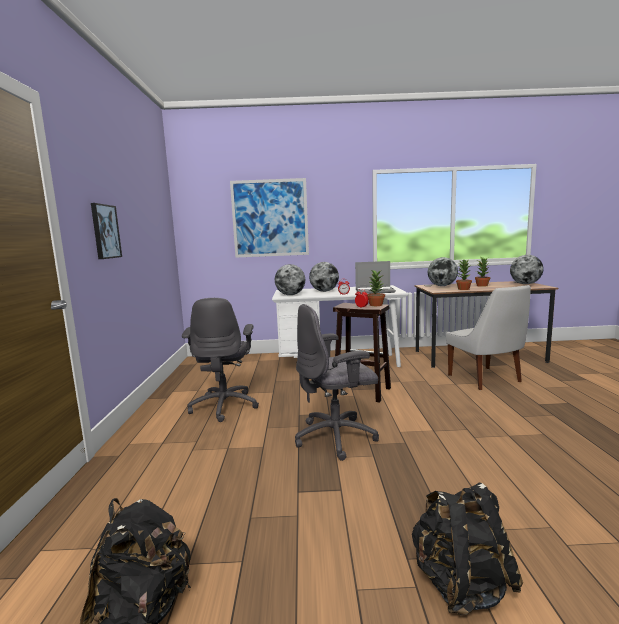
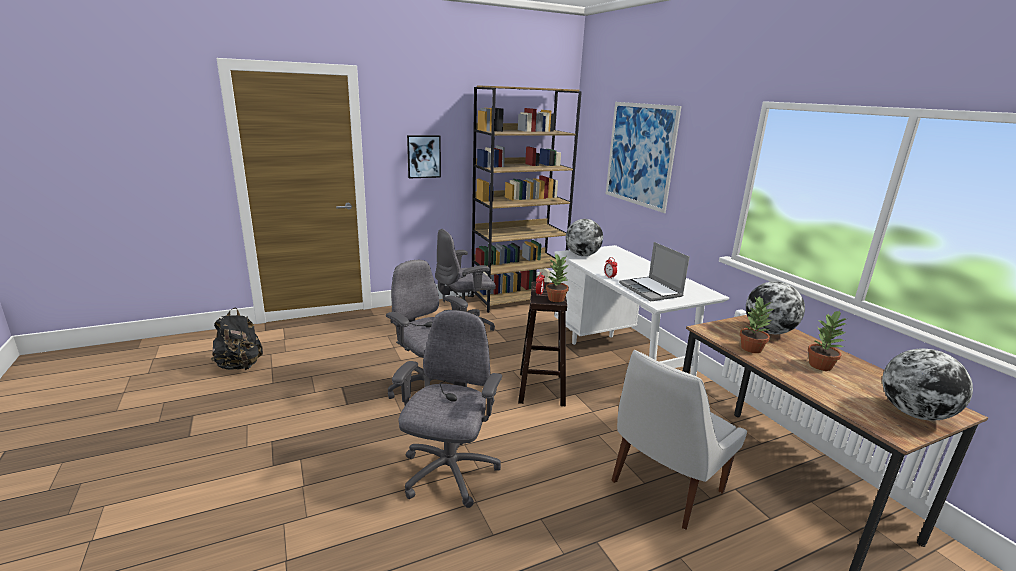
camera: 65 degrees right, 10 degrees up
(193, 376) = (517, 298): none -> brown bookcase
(324, 291) = (623, 266): globe -> none
(460, 584) = (246, 465): black backpack -> none
(475, 442) = (448, 474): none -> grey office chair

